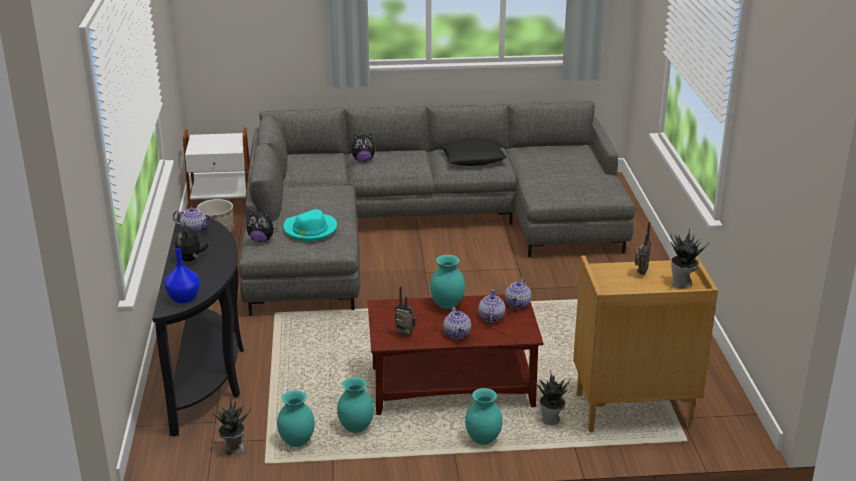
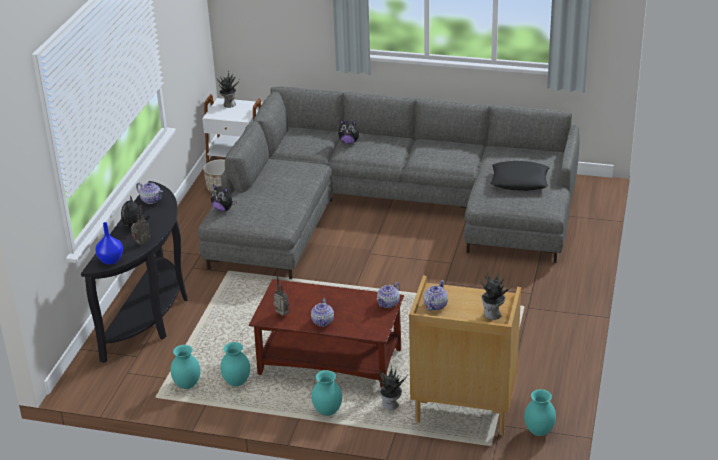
camera: 20 degrees right, 5 degrees up
(233, 449) = (139, 381): potted plant -> potted plant (229, 104)
(310, 230) = (265, 206): turquoise hat -> none
(448, 305) = (332, 294): turquoise vase -> turquoise vase (539, 431)
(473, 158) = (445, 153): black pillow -> black pillow (519, 181)
(491, 318) = (358, 312): teapot -> teapot (435, 305)
(640, 273) = (465, 299): radio -> radio (141, 243)

